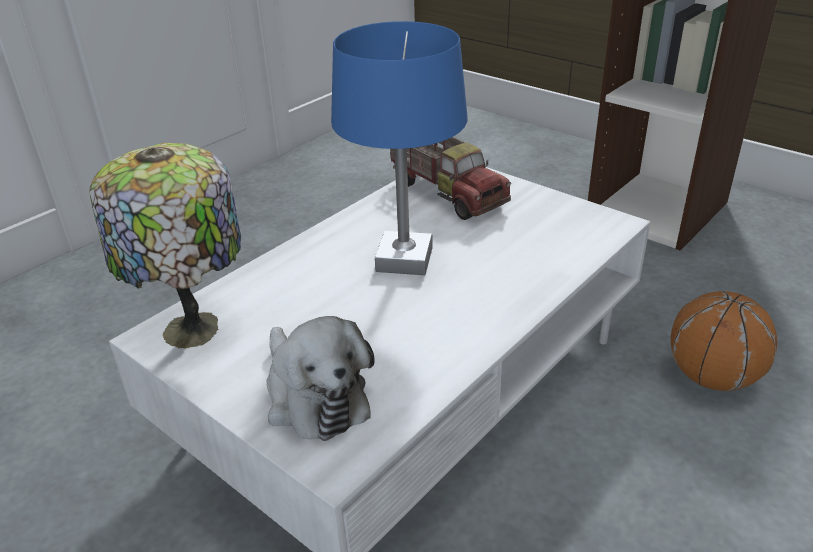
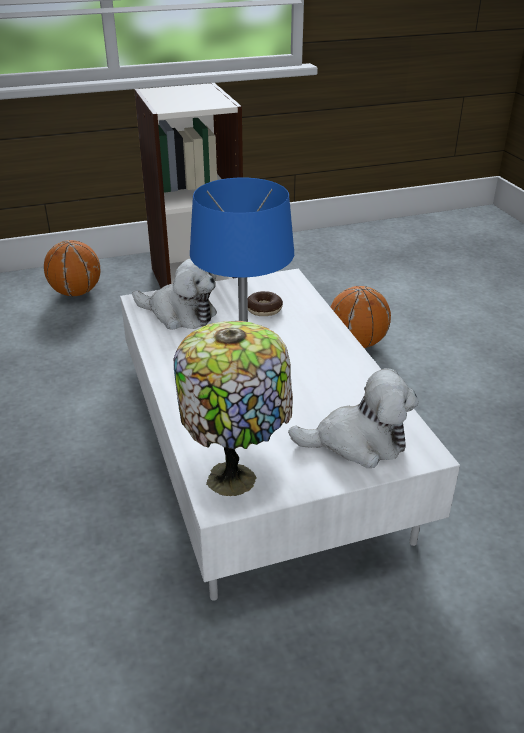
camera: 60 degrees left, 0 degrees up
(447, 192) = (179, 314): toy truck -> plush toy
(521, 234) = (264, 309): none -> donut
(535, 162) = (76, 293): none -> basketball

